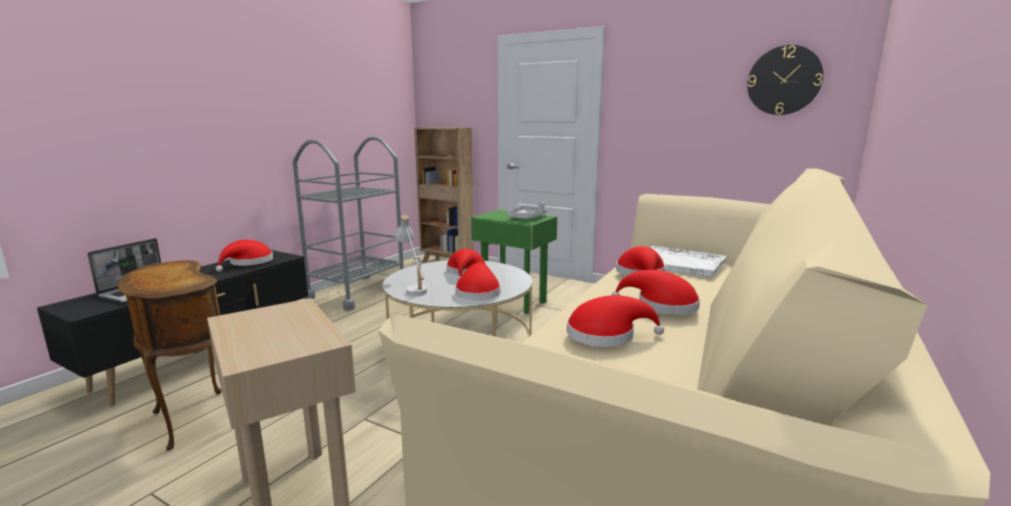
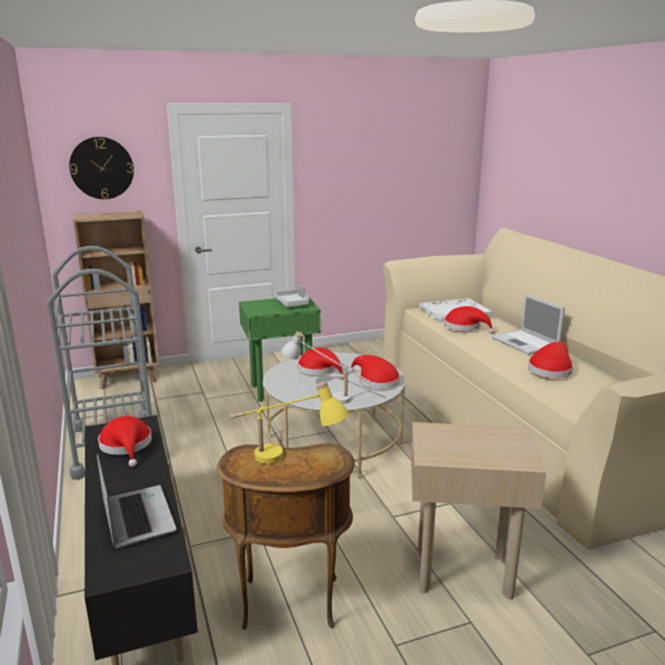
camera: 50 degrees left, 5 degrees up
(168, 275) = (286, 461): none -> yellow table lamp
(661, 305) = (526, 343): red hat -> laptop
(784, 80) = (432, 156): wall clock -> wall clock (102, 168)

